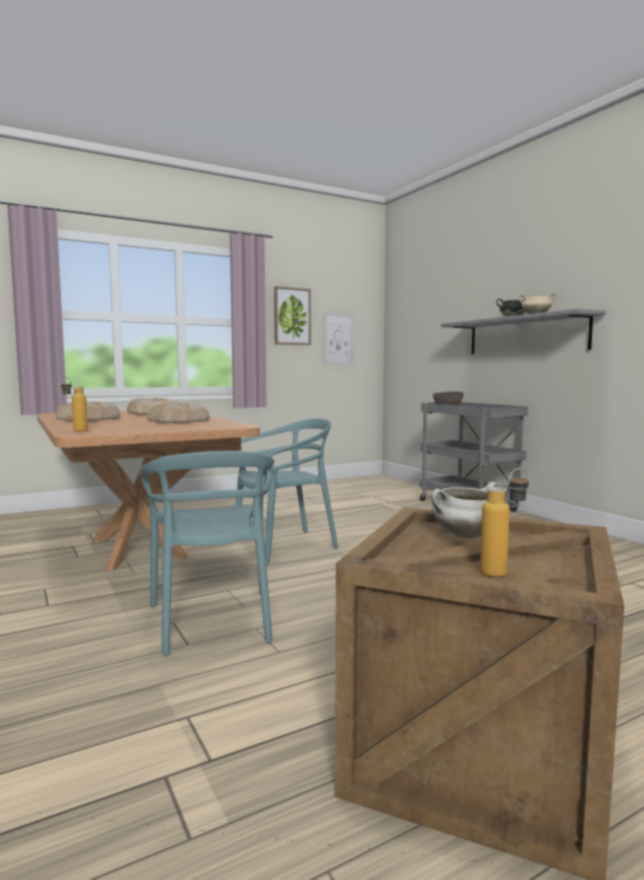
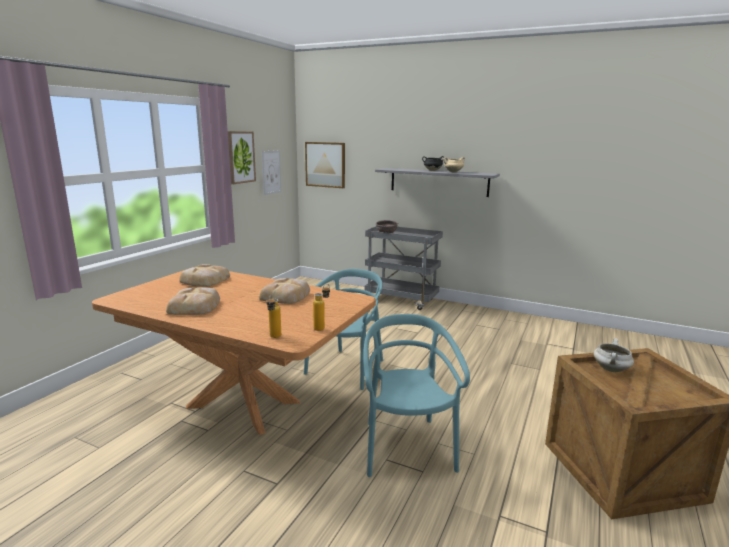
camera: 35 degrees left, 10 degrees up
(213, 620) = (406, 447): turquoise chair -> turquoise chair turned 135 degrees counterclockwise
(408, 330) = (325, 164): none -> picture
(503, 572) = (670, 393): bottle -> bottle (322, 327)

